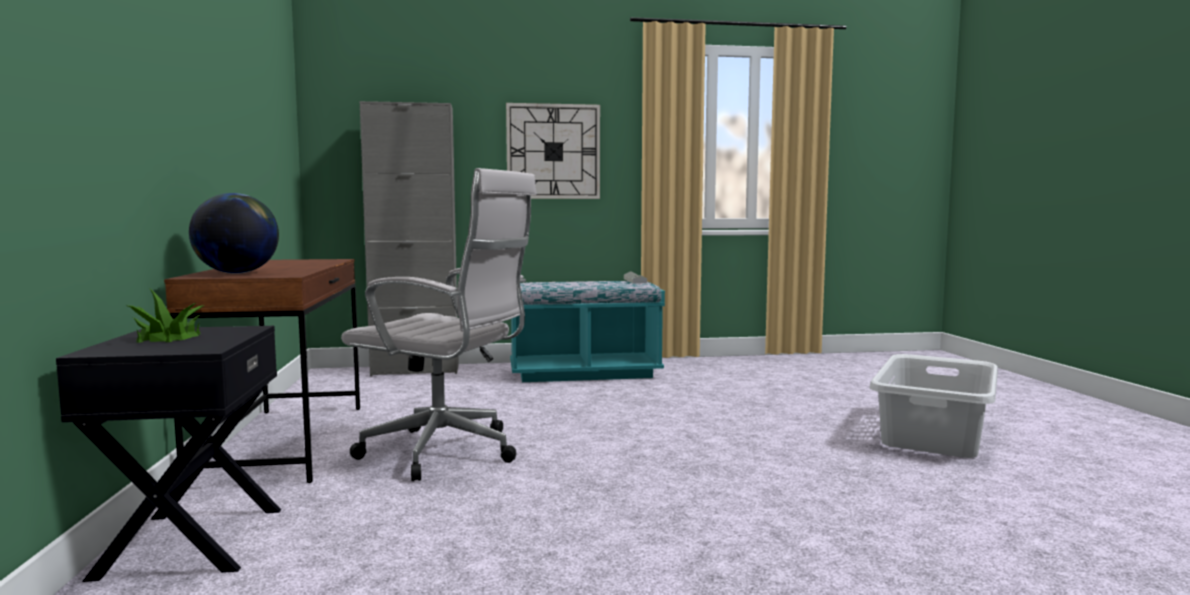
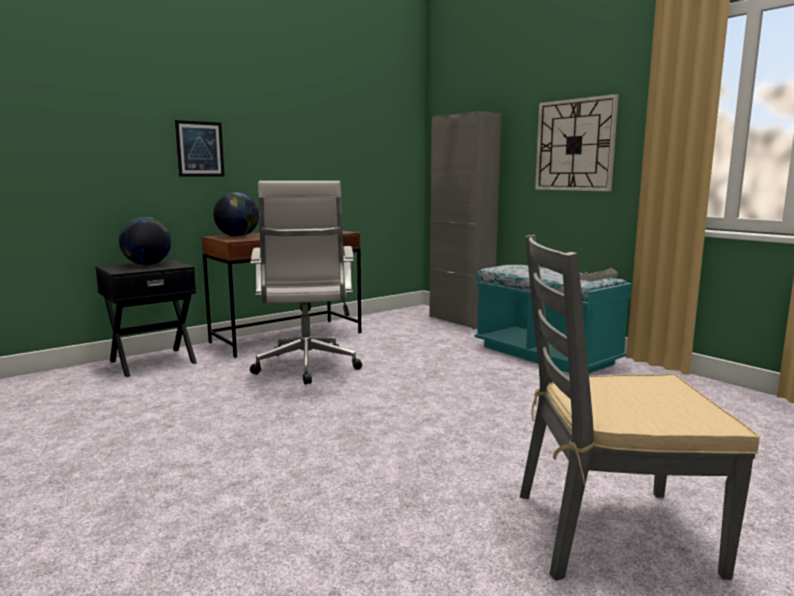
camera: 60 degrees right, 5 degrees up
(150, 107) = (200, 149): none -> picture
(168, 337) = (147, 264): potted plant -> globe
(932, 434) = (611, 532): grey laundry basket -> grey chair

